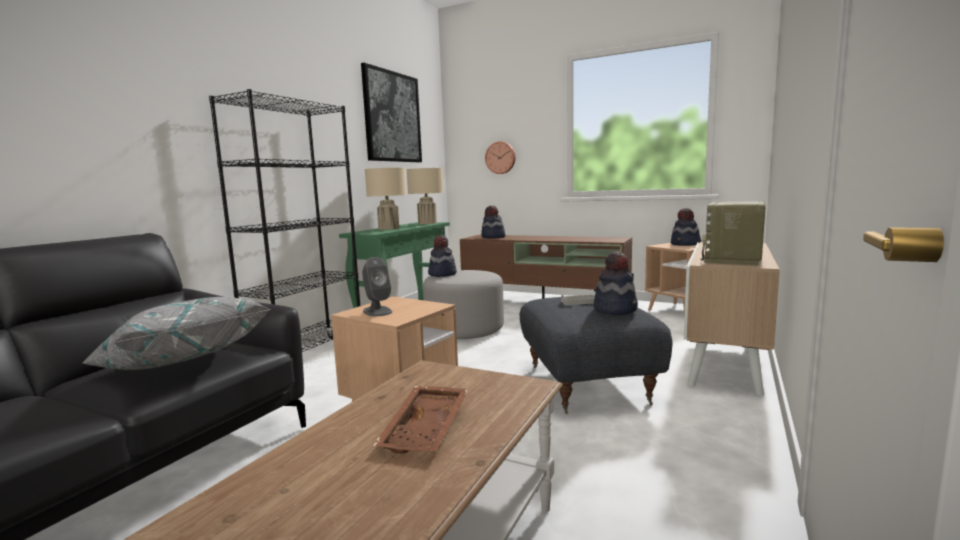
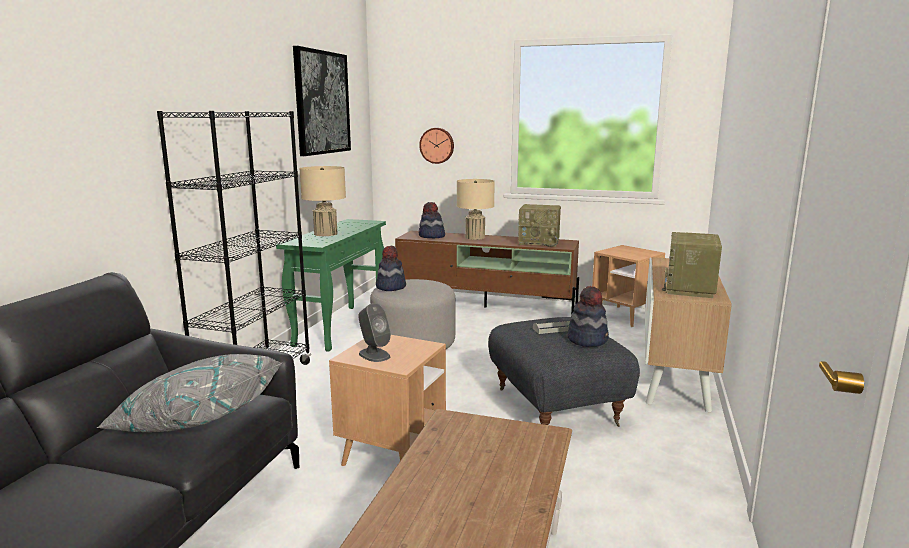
camera: 10 degrees left, 5 degrees up
(427, 223) = (362, 223): beige table lamp -> beige table lamp (475, 237)
(427, 430) = (485, 483): brown tray -> none
(592, 239) = (539, 242): none -> radio
(685, 244) = (632, 250): hat -> none

